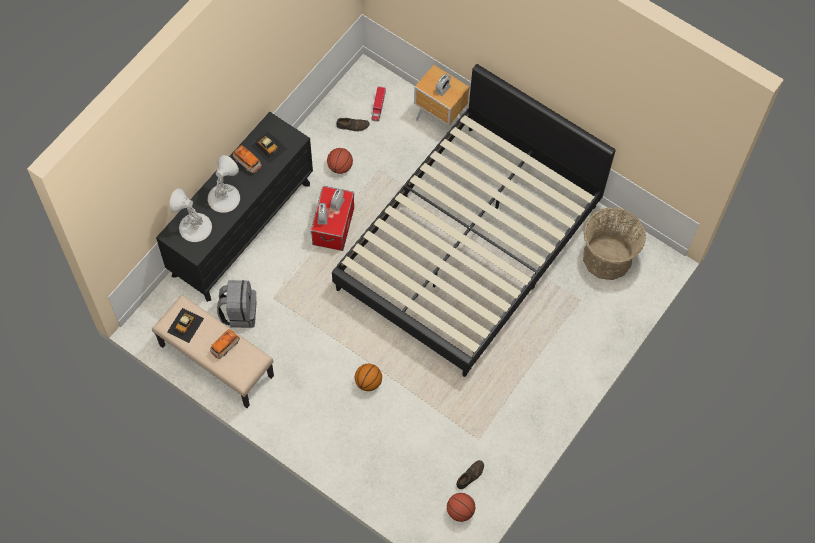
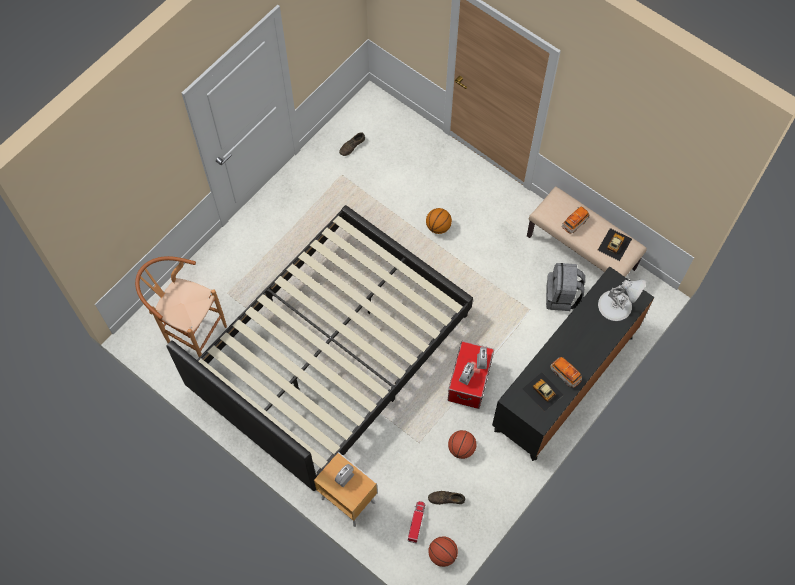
camera: 175 degrees left, 0 degrees up
(224, 197) = (587, 336): white table lamp -> none
(460, 511) = (363, 120): basketball -> basketball (442, 554)
(607, 257) = (192, 335): basket -> brown stool

